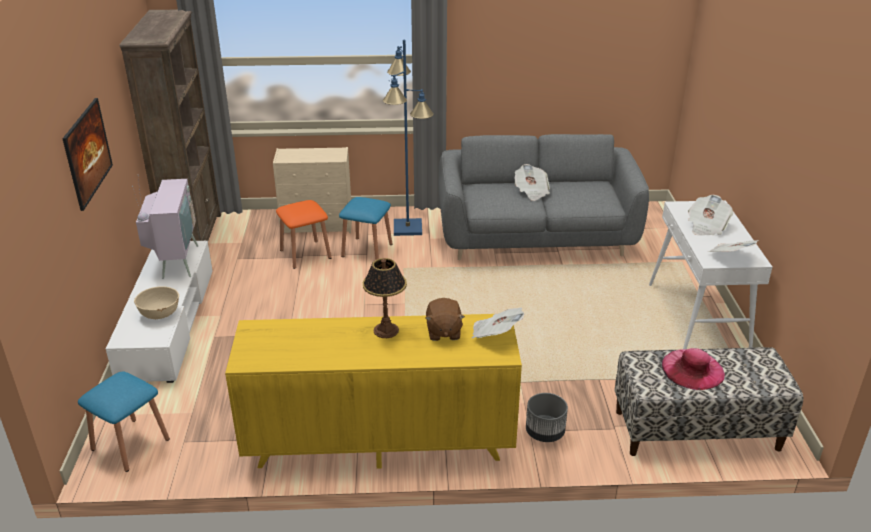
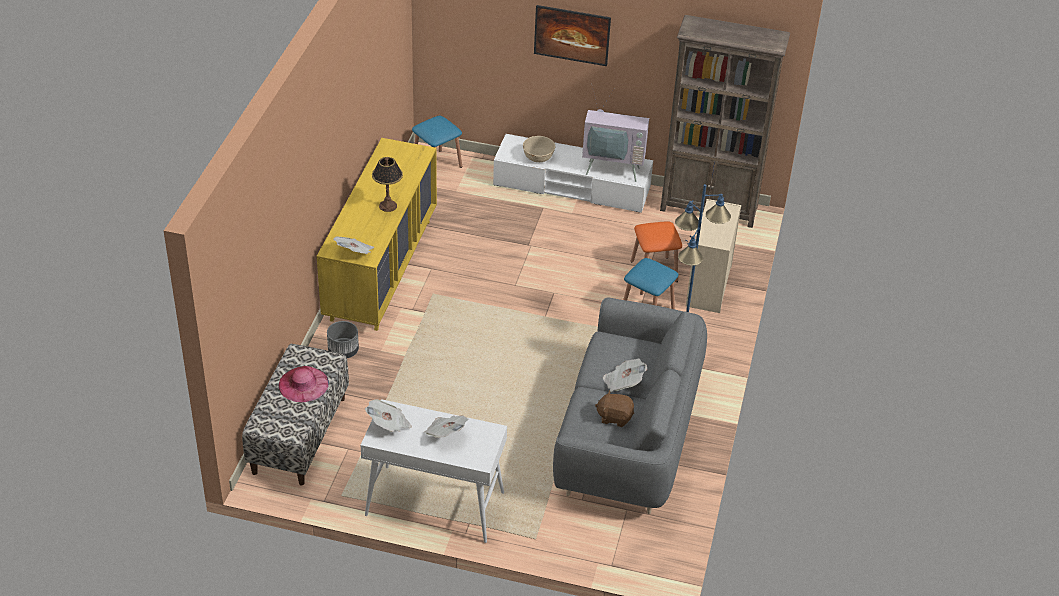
camera: 105 degrees right, 10 degrees up
(443, 332) = (371, 230): brown plush toy -> brown plush toy (614, 417)

